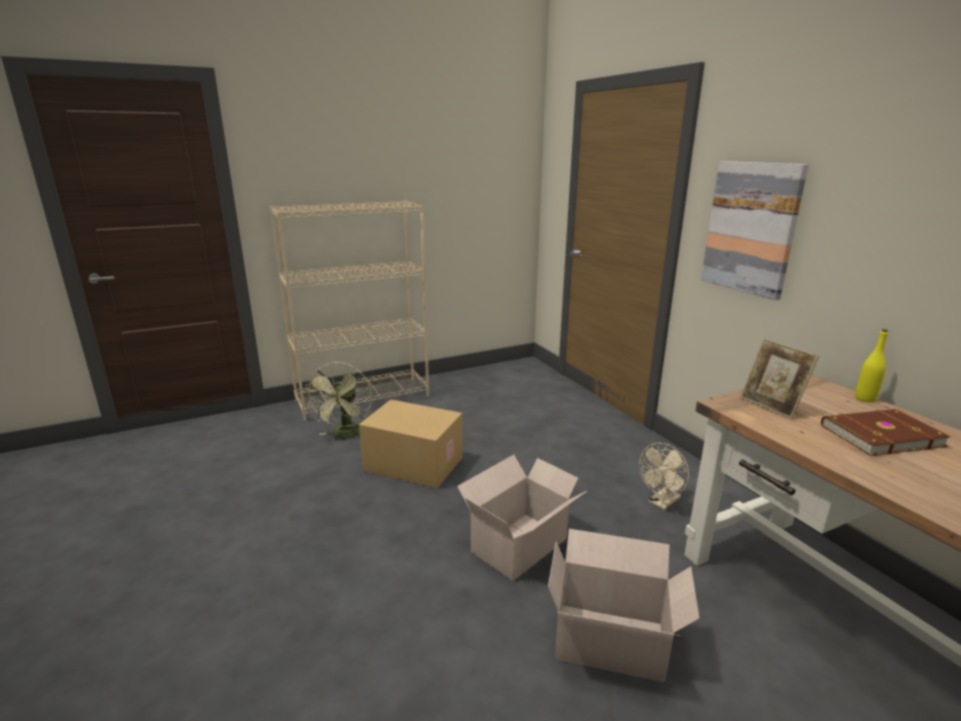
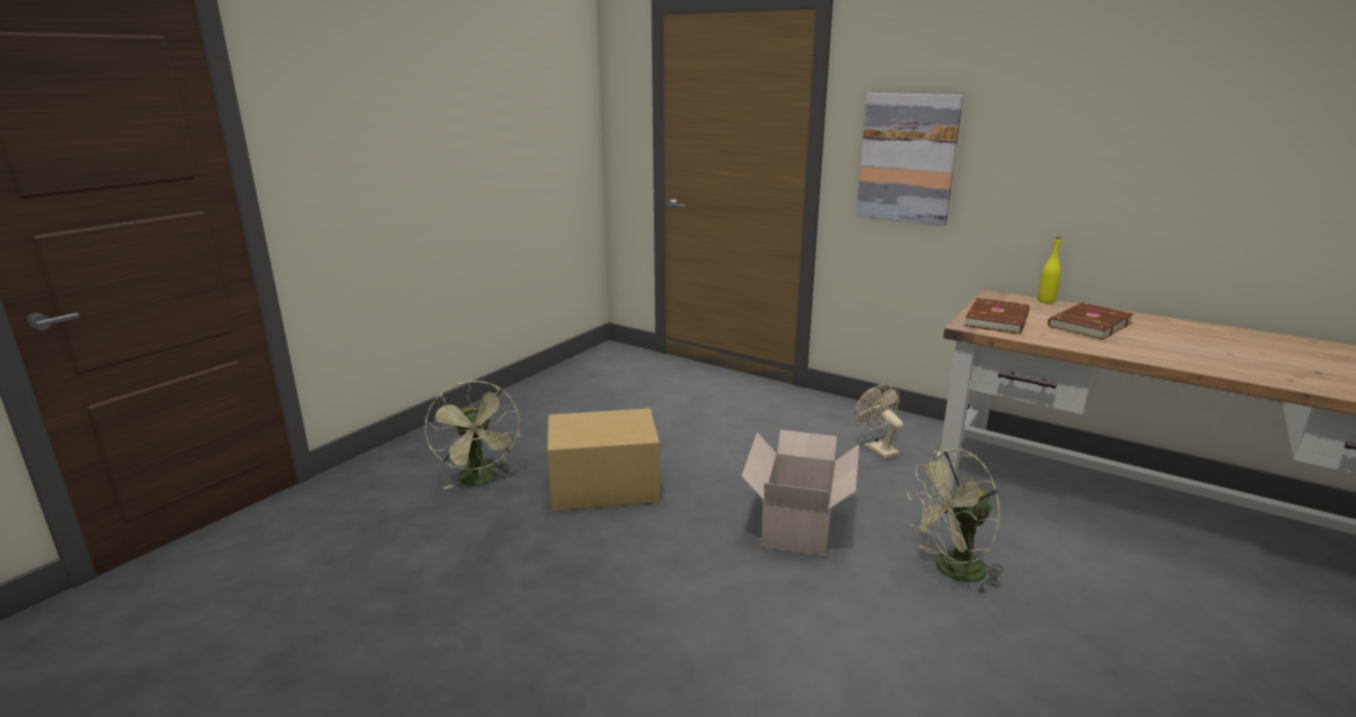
camera: 30 degrees left, 0 degrees up
(363, 397) = (451, 432): beige bookcase -> none
(613, 642) = (951, 571): cardboard box -> green fan
(661, 502) = (876, 449): beige fan -> beige fan turned 135 degrees clockwise
(771, 406) = (998, 320): picture frame -> brown book

